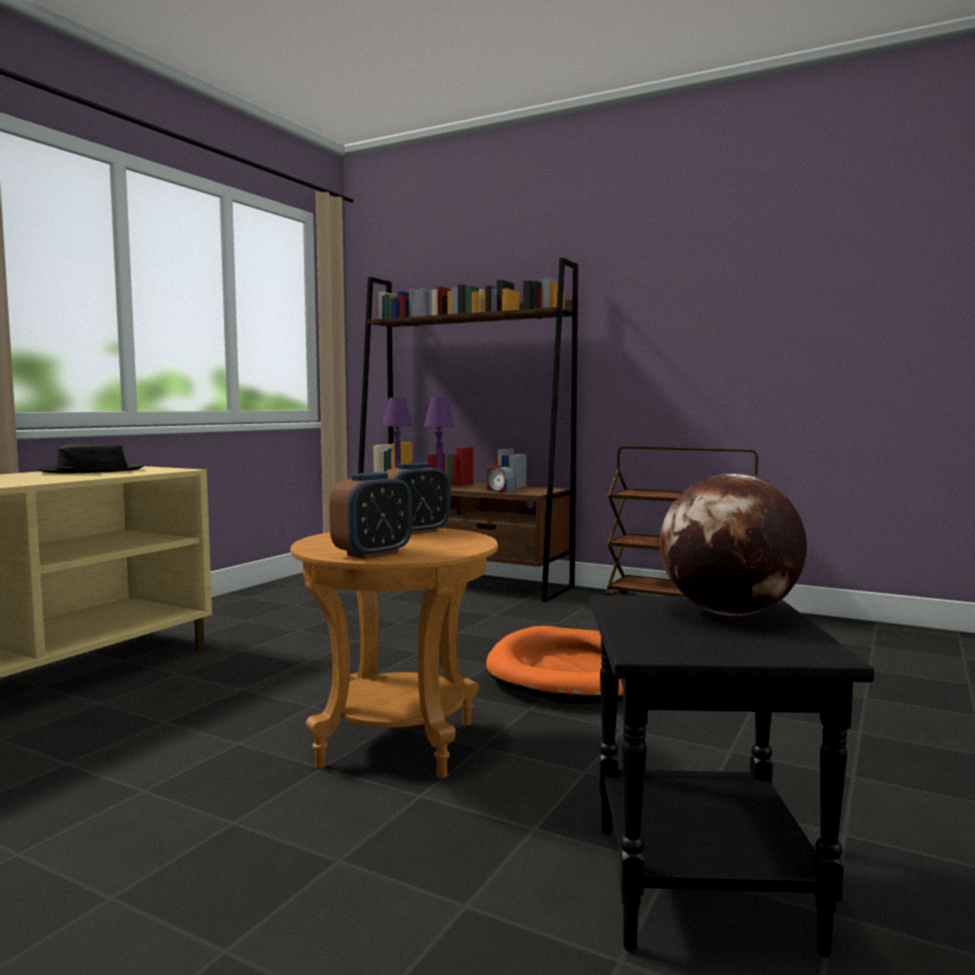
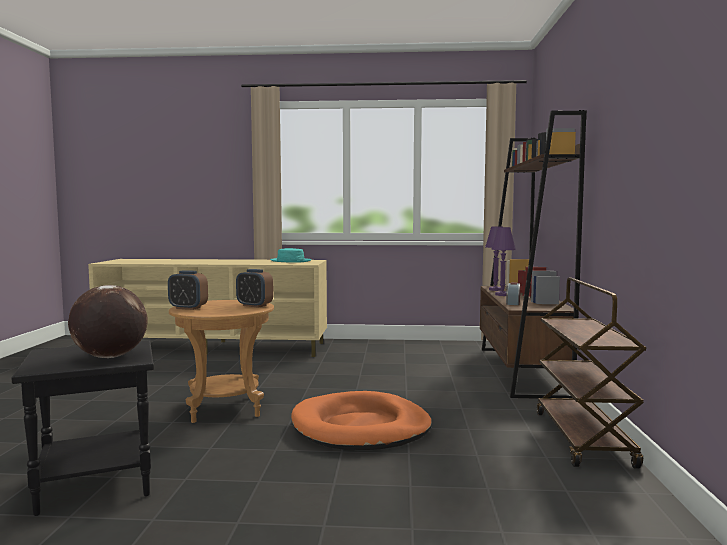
camera: 65 degrees right, 0 degrees up
(92, 471) = (290, 261): black hat -> turquoise hat

